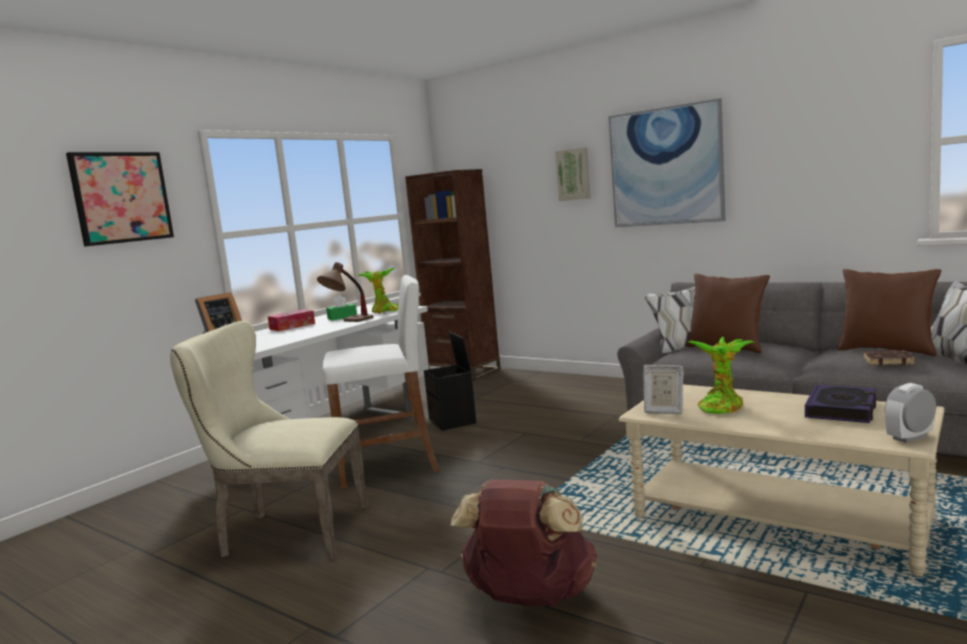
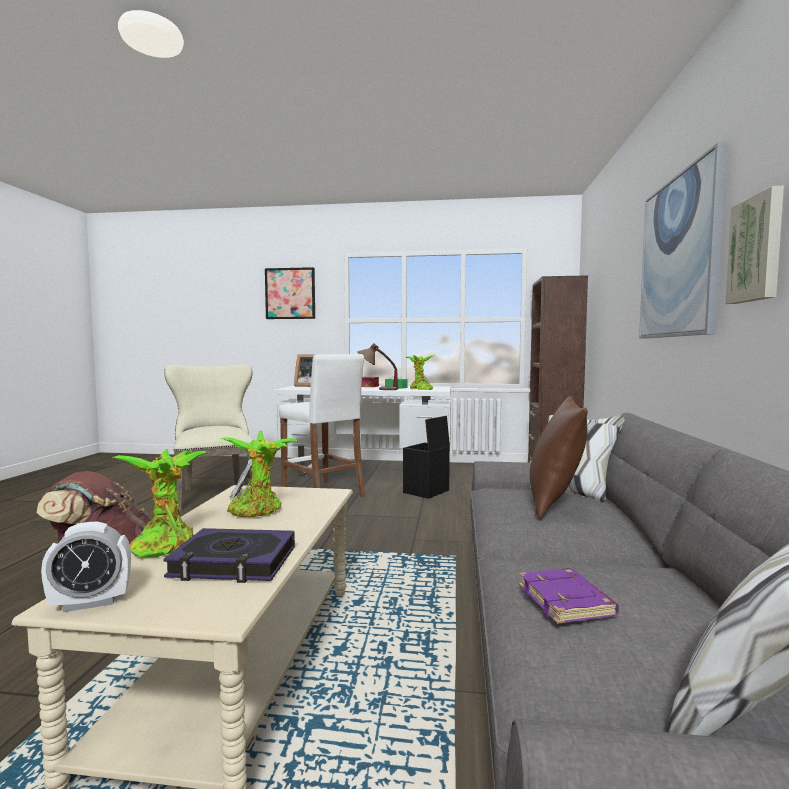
camera: 60 degrees right, 5 degrees down
(573, 174) = (628, 275): picture -> picture (757, 249)
(797, 428) = (164, 544): none -> potted plant
(887, 350) = (667, 602): brown pillow -> none
(888, 361) = (567, 602): brown book -> purple book
(910, 438) = (90, 603): alarm clock -> alarm clock turned 120 degrees clockwise

